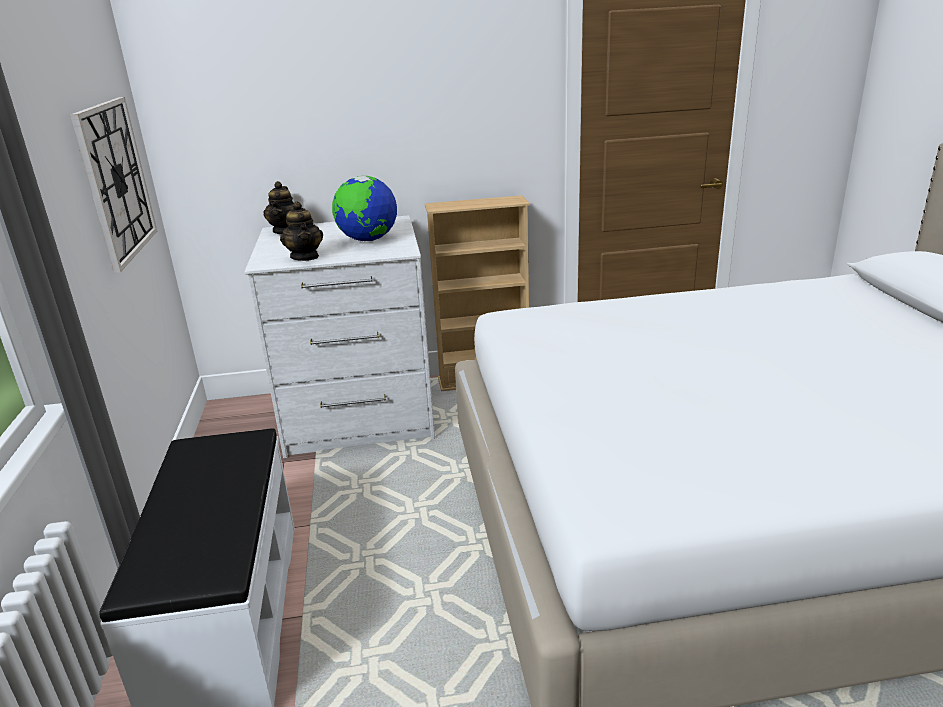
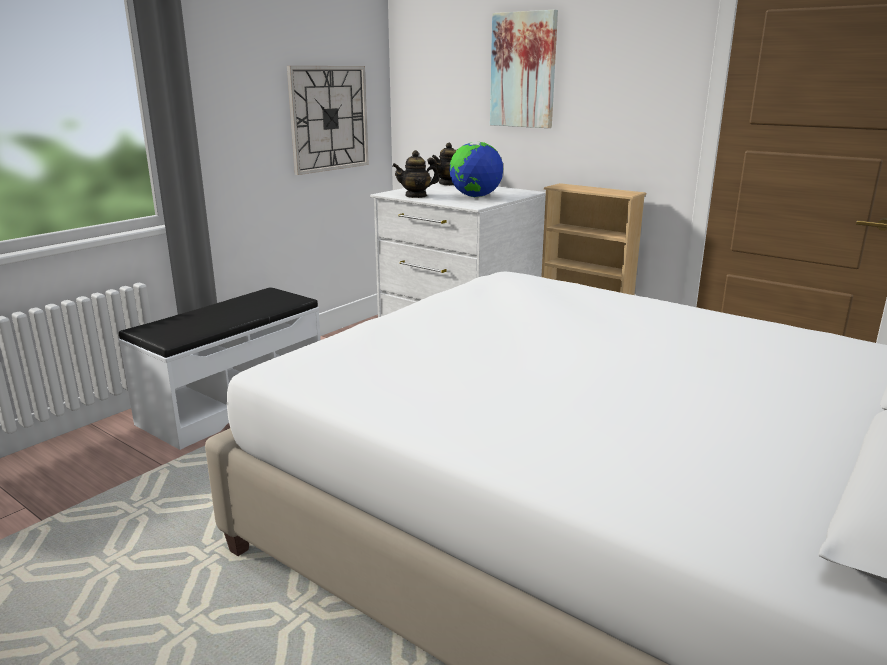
camera: 45 degrees right, 5 degrees down
(305, 257) = (416, 196): teapot -> teapot turned 45 degrees clockwise
(354, 83) = (523, 70): none -> picture

